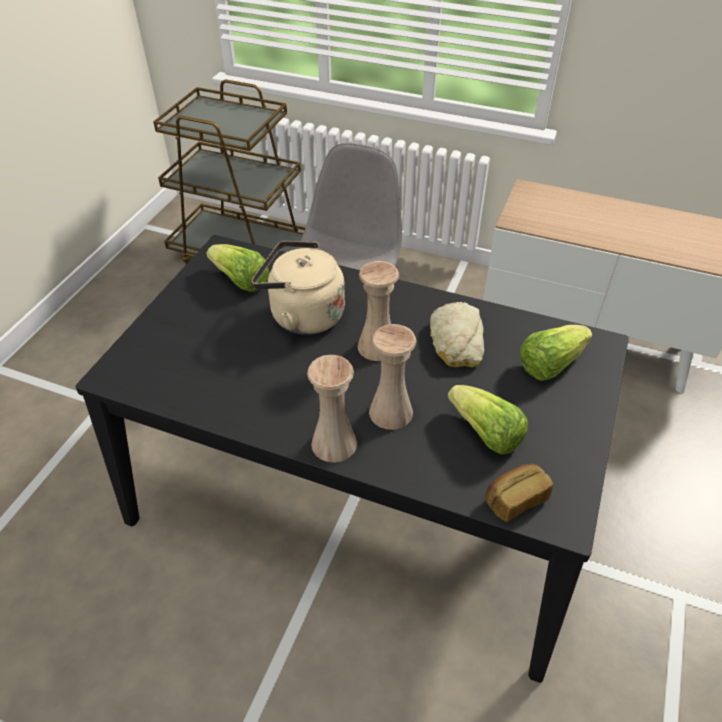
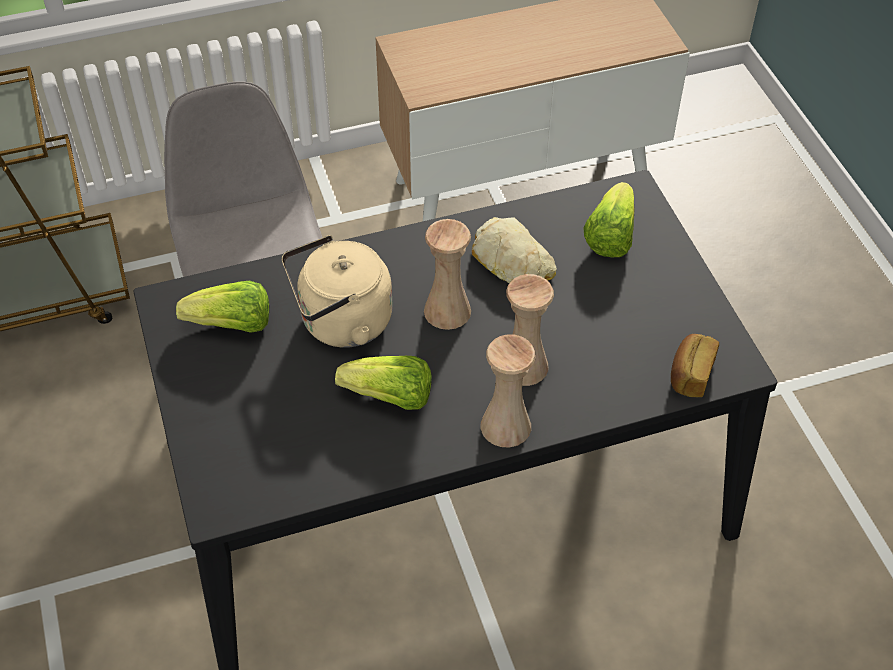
camera: 40 degrees left, 5 degrees up
(485, 433) = (618, 334): lettuce -> lettuce (390, 398)

